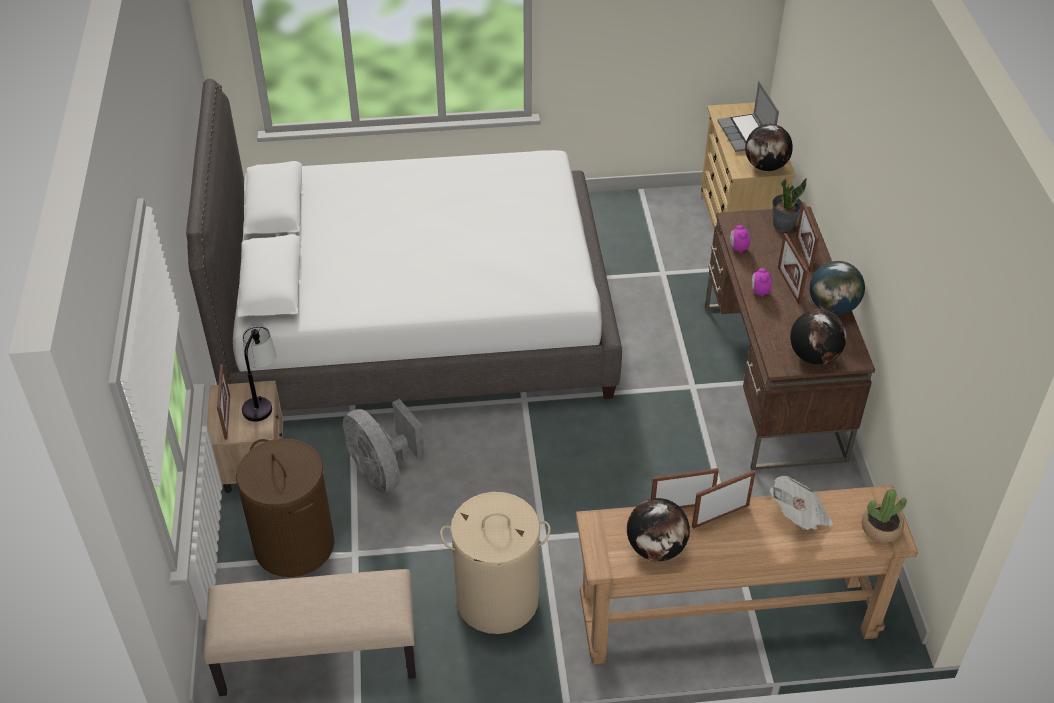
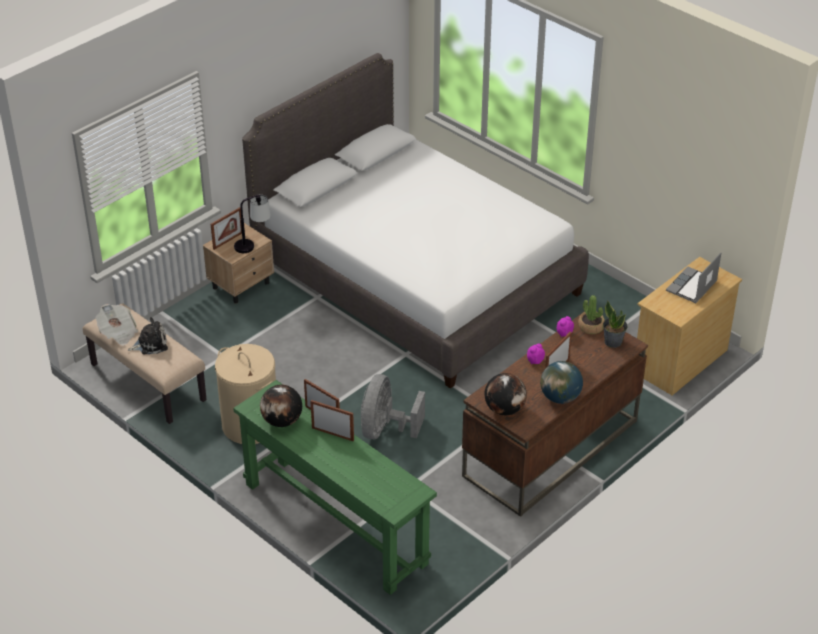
camera: 50 degrees right, 5 degrees down
(295, 545) = (206, 332): brown laundry basket -> none
(327, 601) = (150, 344): none -> plush toy
(383, 471) = (289, 333): grey fan -> grey fan (385, 430)
(727, 619) = (335, 523): brown console table -> green console table
(766, 166) = (670, 310): globe -> none
(799, 515) = (368, 464): newspaper -> newspaper (118, 333)
(803, 254) = (595, 363): picture frame -> none
(881, 528) = (395, 502): potted plant -> potted plant (591, 327)

